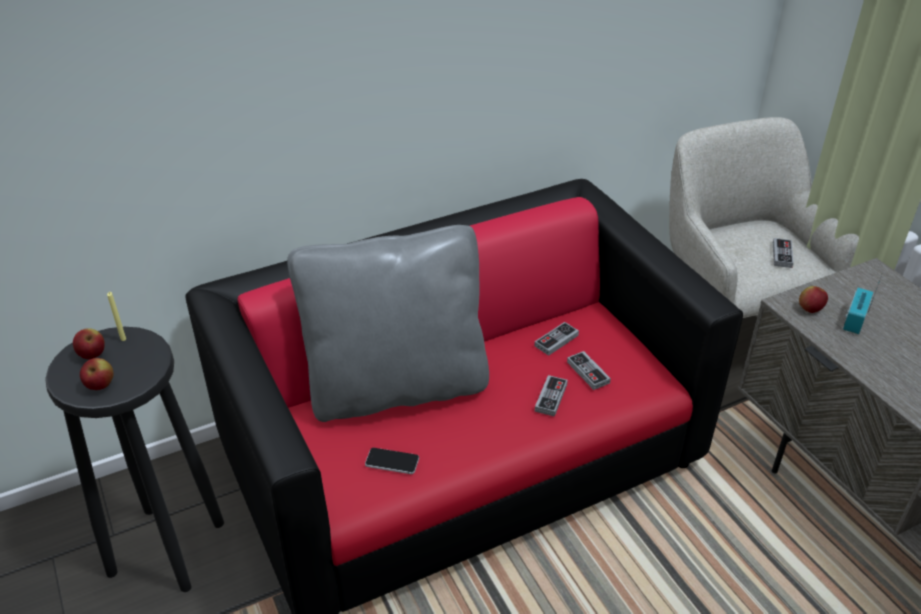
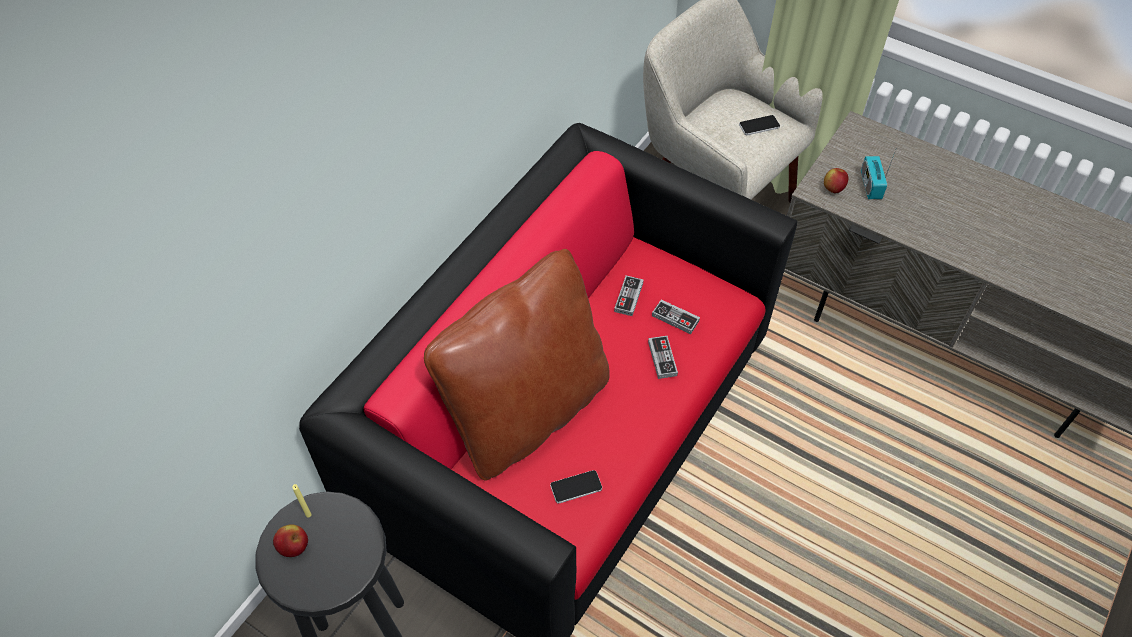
camera: 30 degrees left, 15 degrees up
(100, 385) = (333, 575): apple -> none
(397, 387) = (527, 411): grey pillow -> brown pillow
(782, 255) = (759, 125): game controller -> phone

